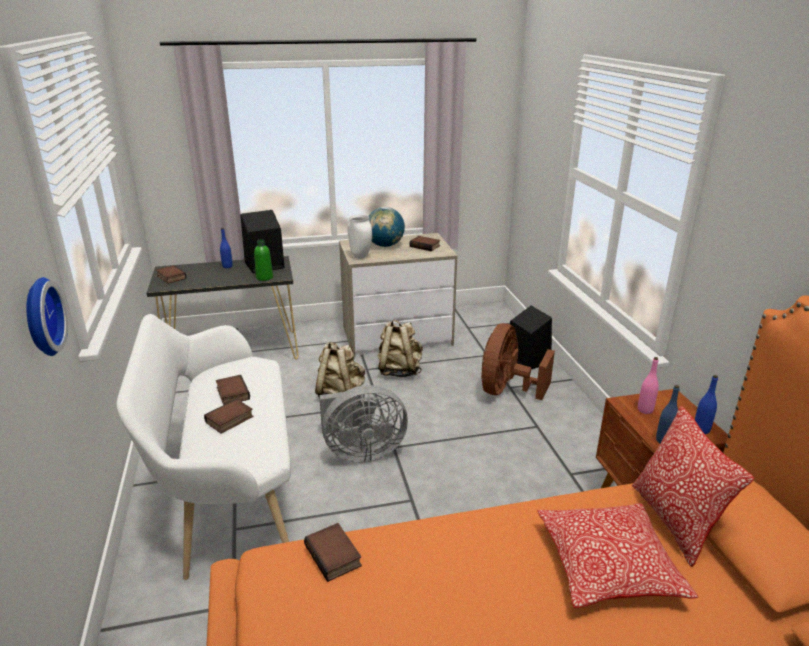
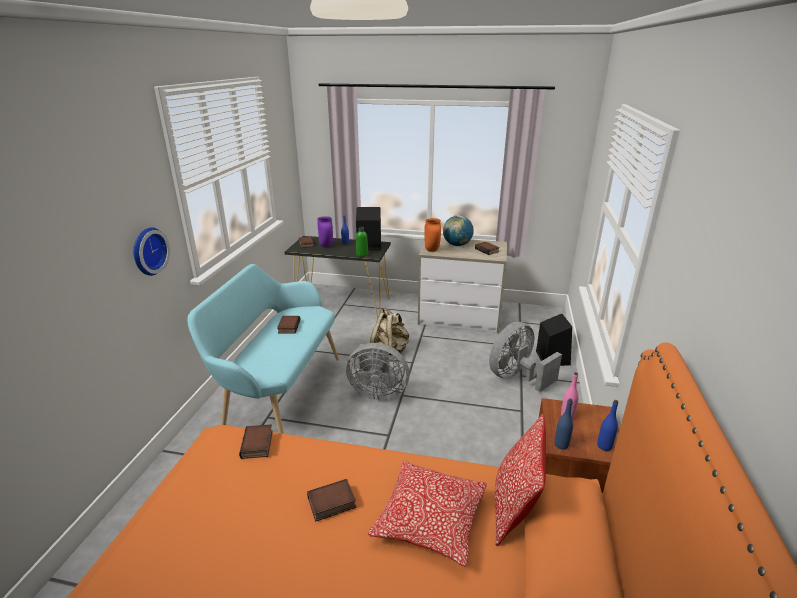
camera: 25 degrees right, 0 degrees up
(204, 275) = (326, 246): none -> purple vase
(229, 420) = (273, 343): book -> book (331, 504)
(230, 495) = (279, 395): white bench -> turquoise bench
(360, 257) = (431, 250): white vase -> orange vase
(399, 370) = (444, 342): beige backpack -> none
(507, 390) = (516, 377): brown fan -> grey fan

